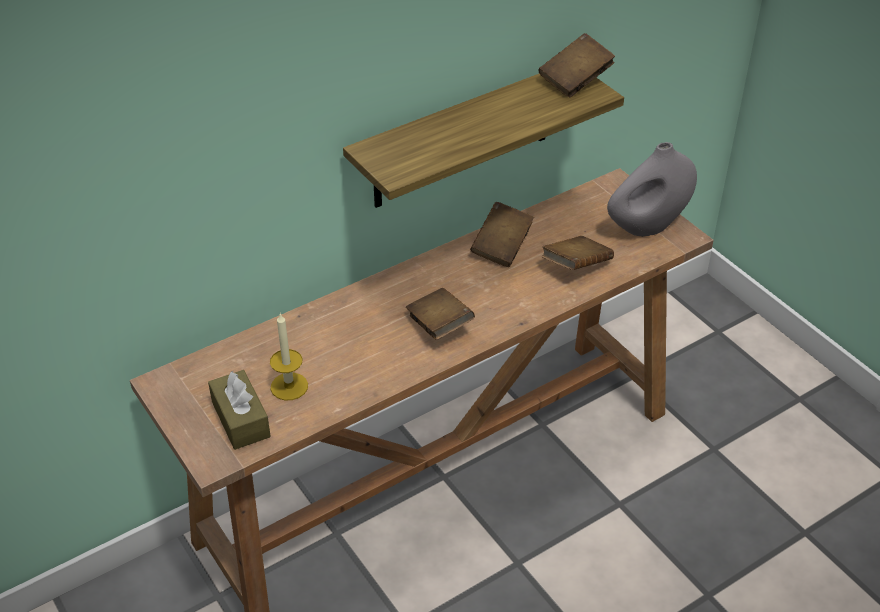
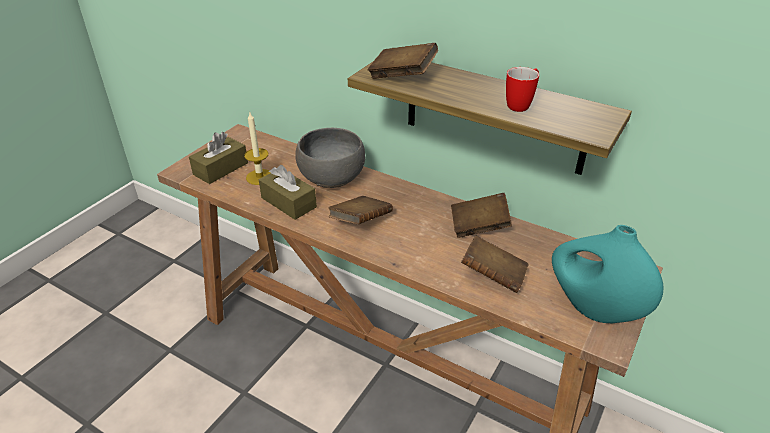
camera: 65 degrees right, 5 degrees down
(338, 324) = (331, 177): none -> grey bowl
(363, 373) = (288, 202): none -> brown tissue box
(526, 109) = (521, 105): none -> mug
(575, 80) = (599, 117): brown book -> brown book (402, 76)
(647, 227) = (593, 309): grey vase -> turquoise vase

